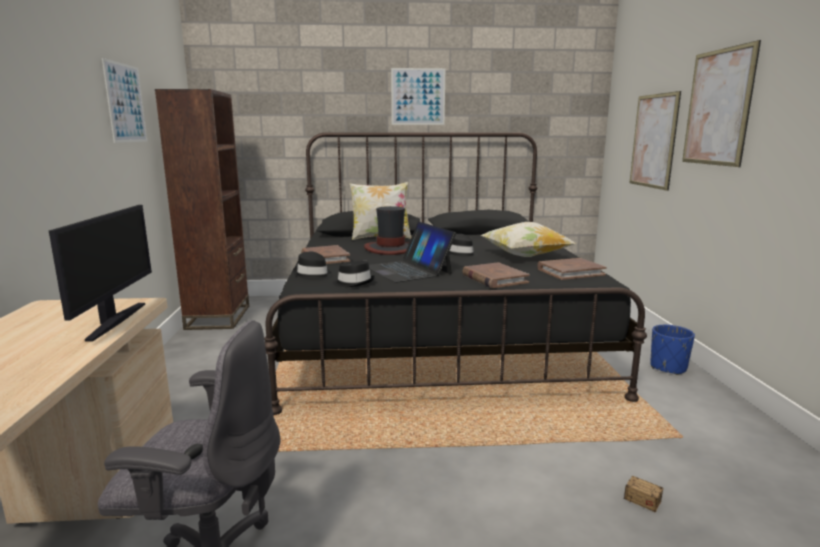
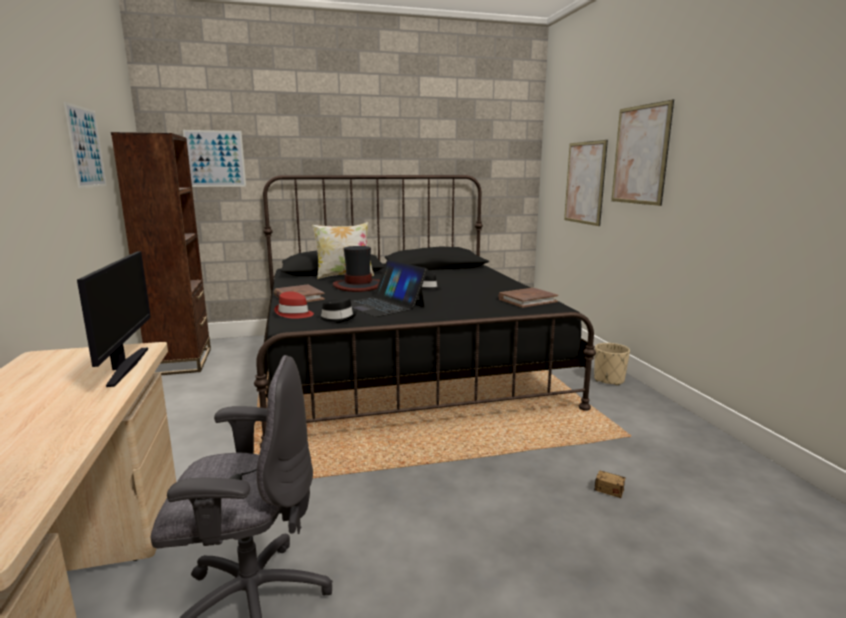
camera: 10 degrees left, 0 degrees up
(313, 275) = (294, 313): black hat -> red hat
(418, 96) = (371, 141): picture -> picture (215, 158)
(494, 279) = (464, 309): brown book -> none
(525, 256) = (483, 288): pillow -> none
(668, 367) = (609, 380): blue planter -> beige planter

